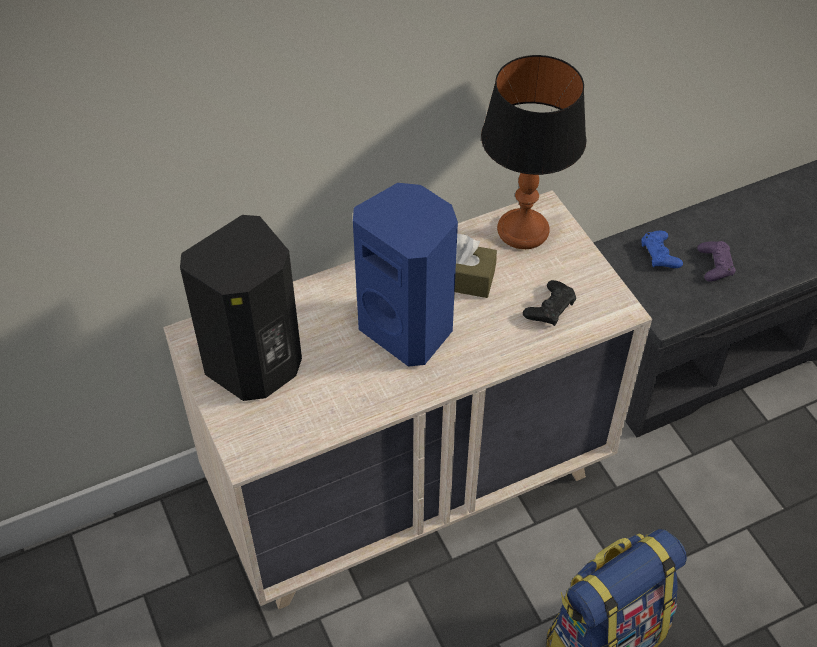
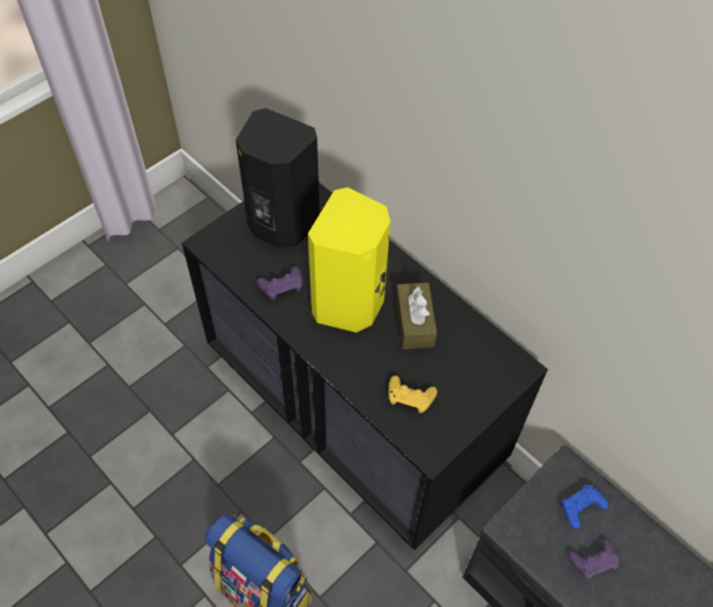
camera: 70 degrees right, 5 degrees up
(354, 388) = (282, 286): none -> purple game controller
(408, 328) = (350, 304): blue speaker -> yellow speaker
(409, 483) = (353, 415): beige dresser -> black dresser
(523, 230) = (488, 357): table lamp -> none
(550, 308) = (410, 397): black game controller -> yellow game controller

